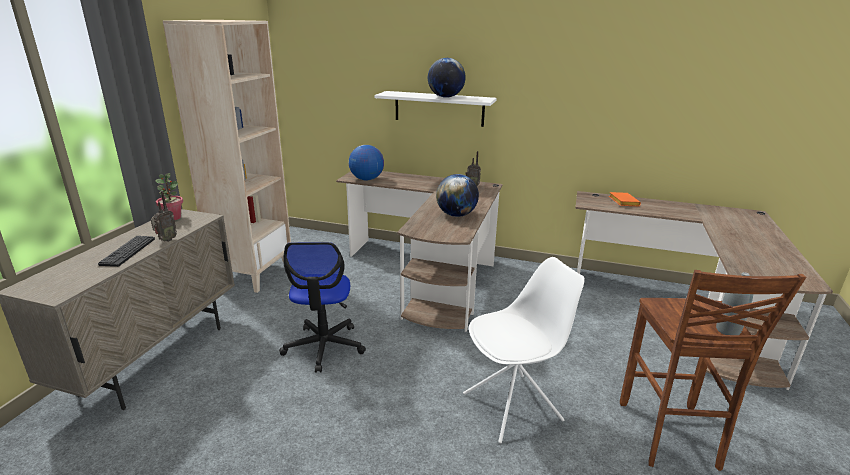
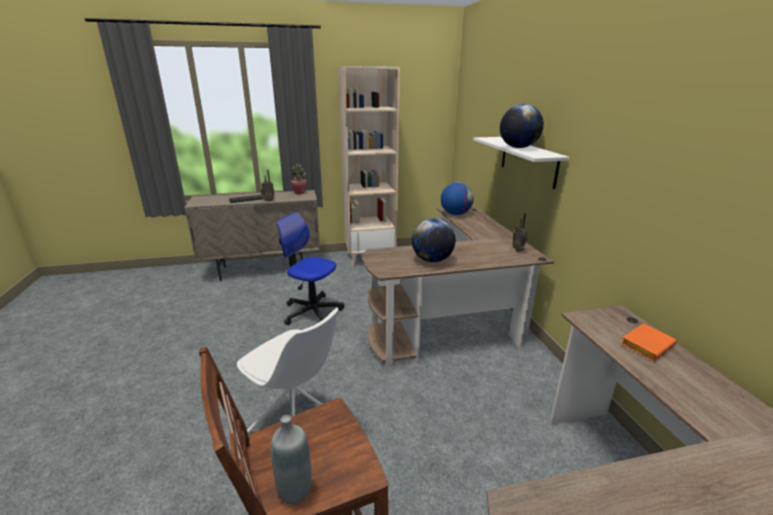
camera: 60 degrees right, 0 degrees up
(324, 347) = (312, 311): office chair -> office chair turned 60 degrees clockwise

